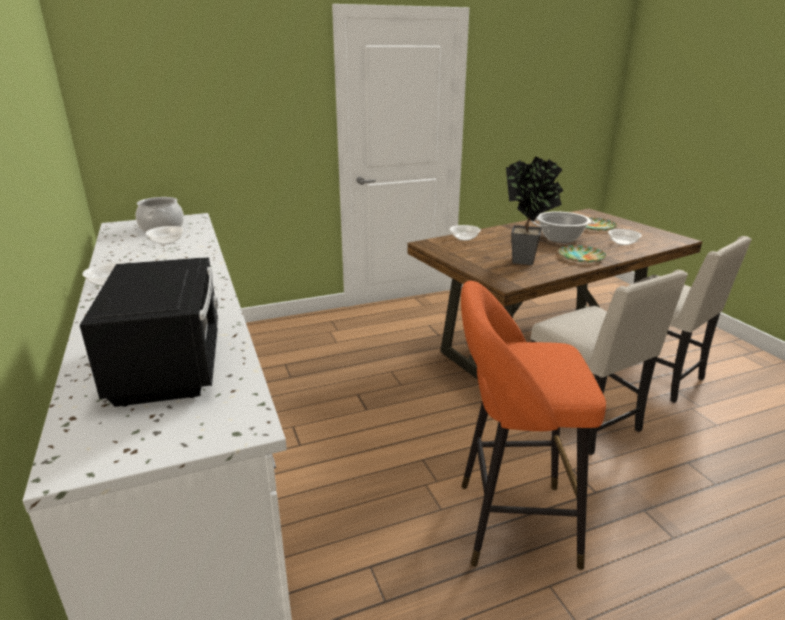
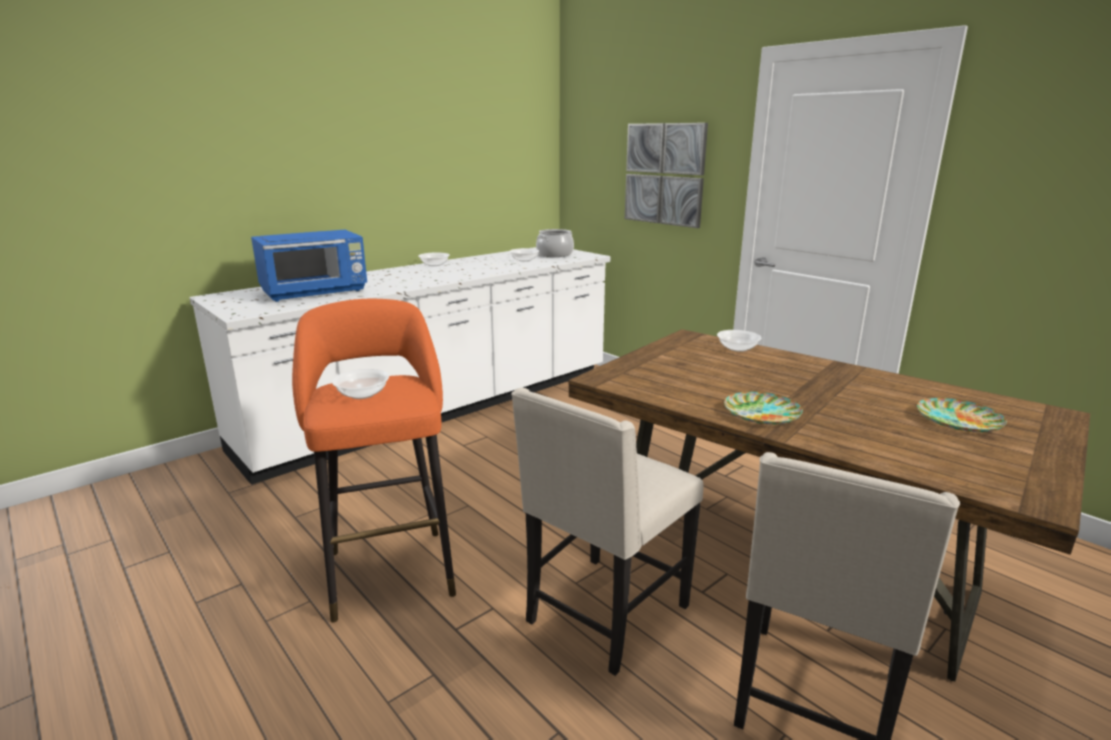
camera: 70 degrees right, 5 degrees down
(171, 365) = (315, 292): black microwave -> blue microwave
(246, 120) = (664, 174): none -> picture
(527, 262) = (691, 383): potted plant -> none
(560, 238) = (835, 397): cooking pot -> none
(623, 243) = (896, 443): bowl -> bowl (362, 394)

